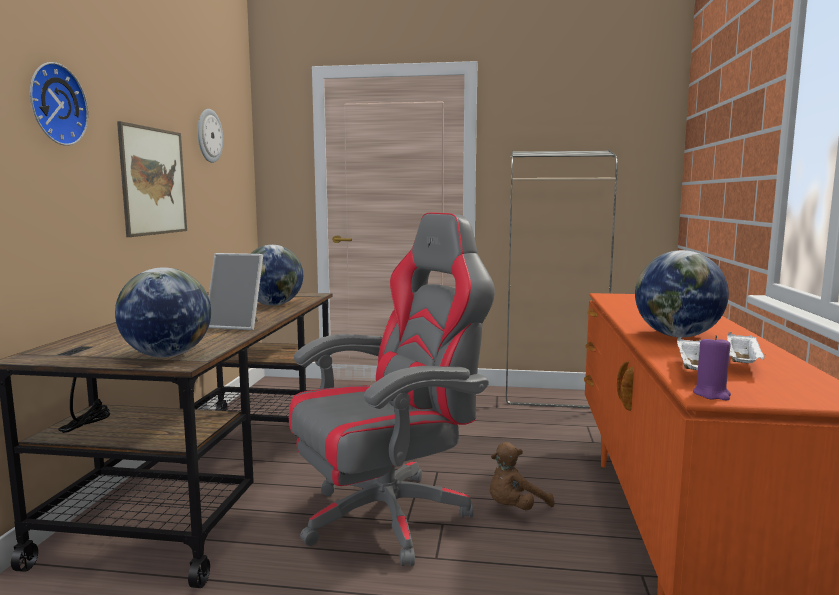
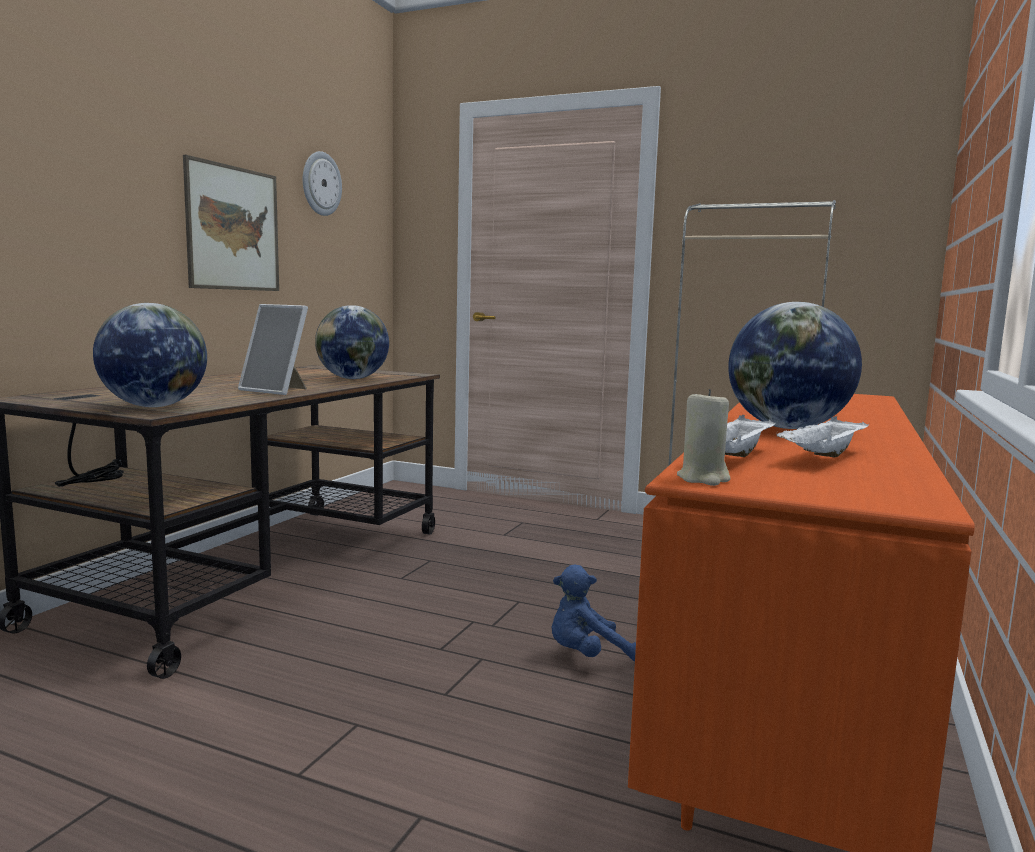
camera: 15 degrees right, 0 degrees up
(54, 104) = (94, 128): wall clock -> none
(386, 516) = (420, 640): grey office chair -> none
(515, 508) = (587, 656): brown plush toy -> blue plush toy
(711, 394) = (703, 479): purple candle -> beige candle

